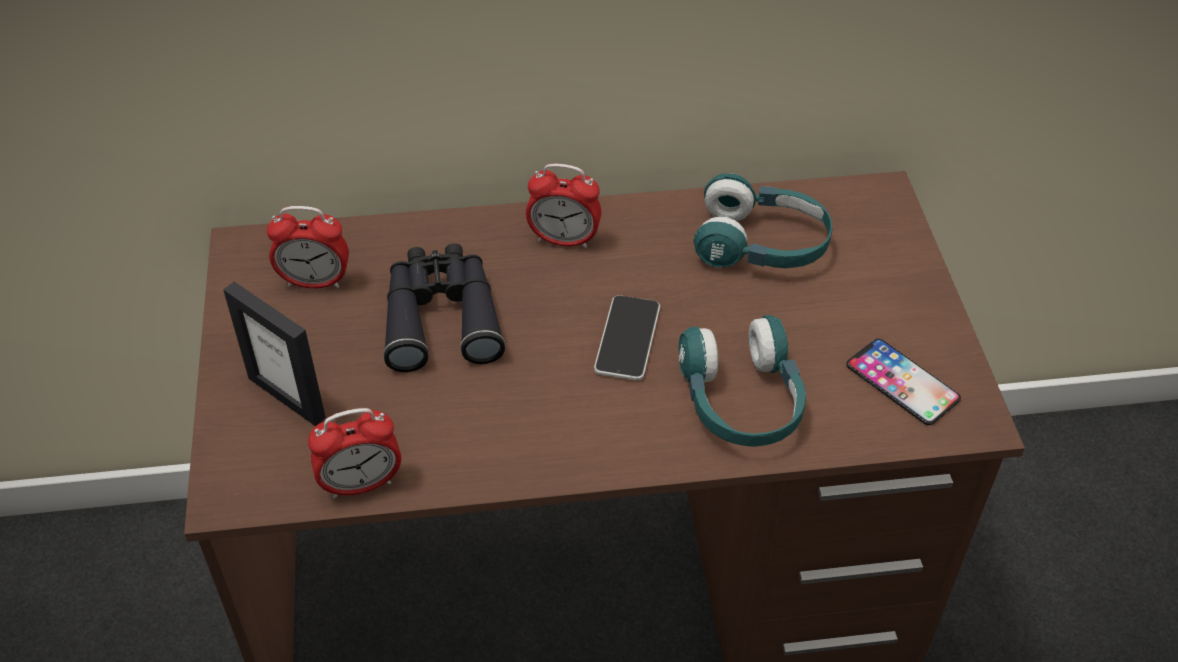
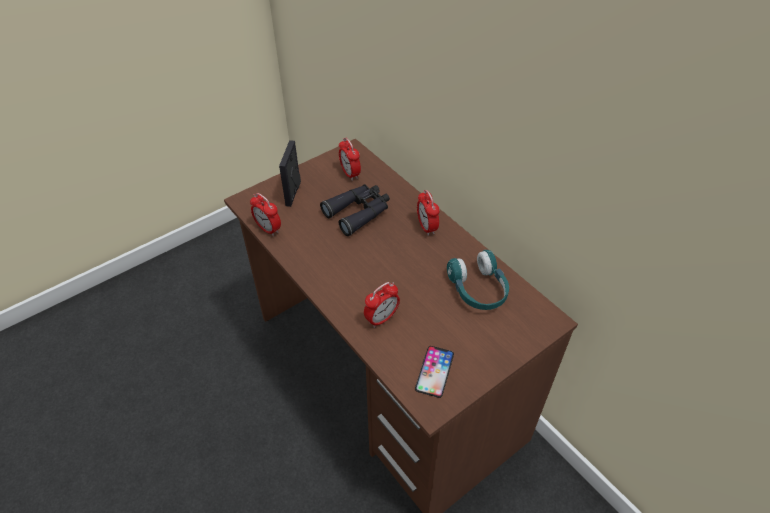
camera: 60 degrees right, 0 degrees up
(627, 339) = (388, 269): phone -> none
(741, 401) = (381, 318): turquoise headphones -> alarm clock

